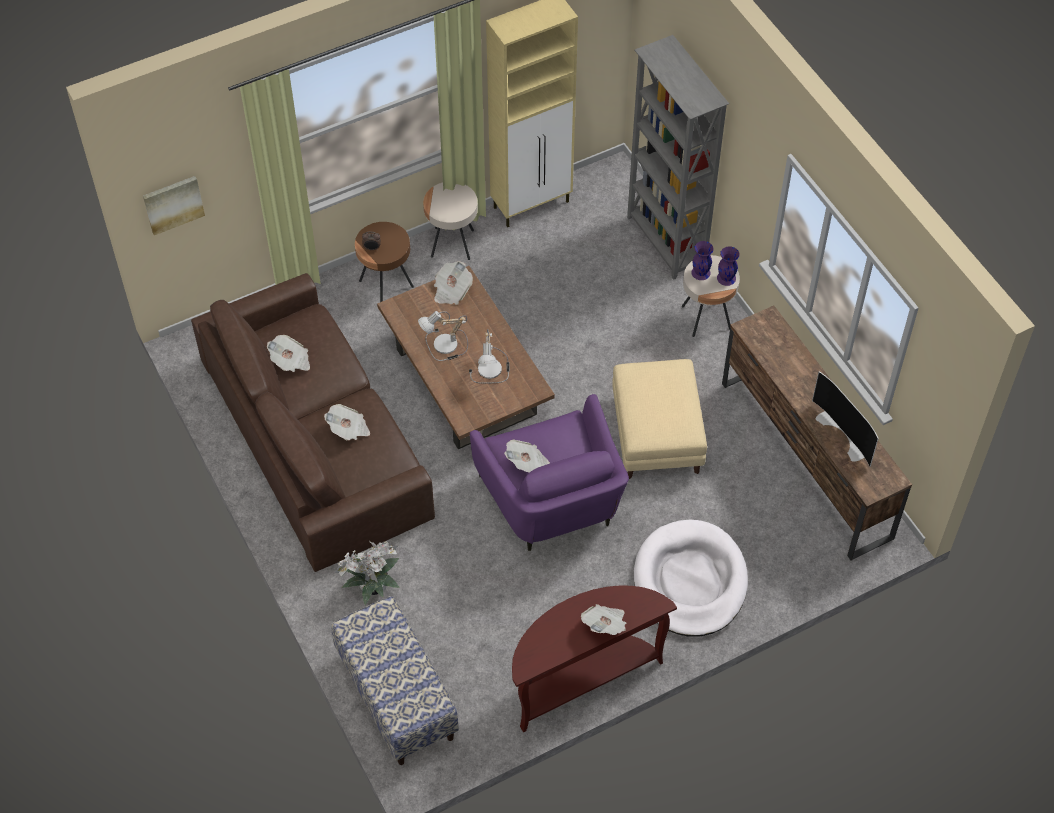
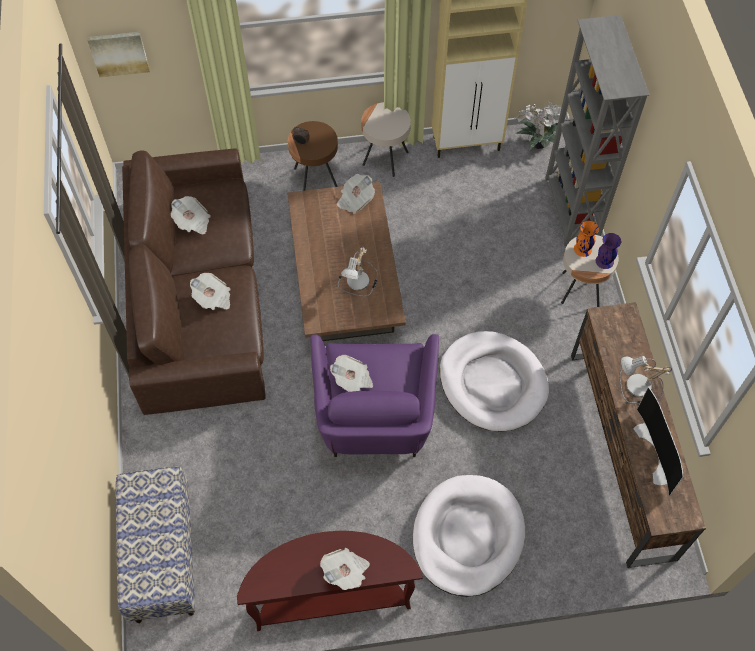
camera: 20 degrees right, 5 degrees up
(371, 588) = (185, 445): potted plant -> potted plant (536, 144)
(444, 346) = (327, 248): table lamp -> table lamp (637, 388)
(656, 433) = (492, 383): beige ottoman -> white dog bed
(700, 273) = (582, 249): purple vase -> orange vase

